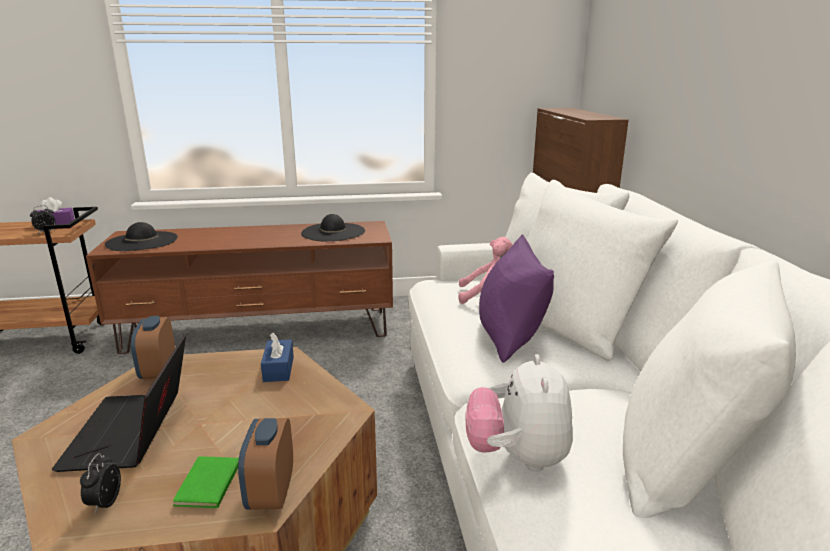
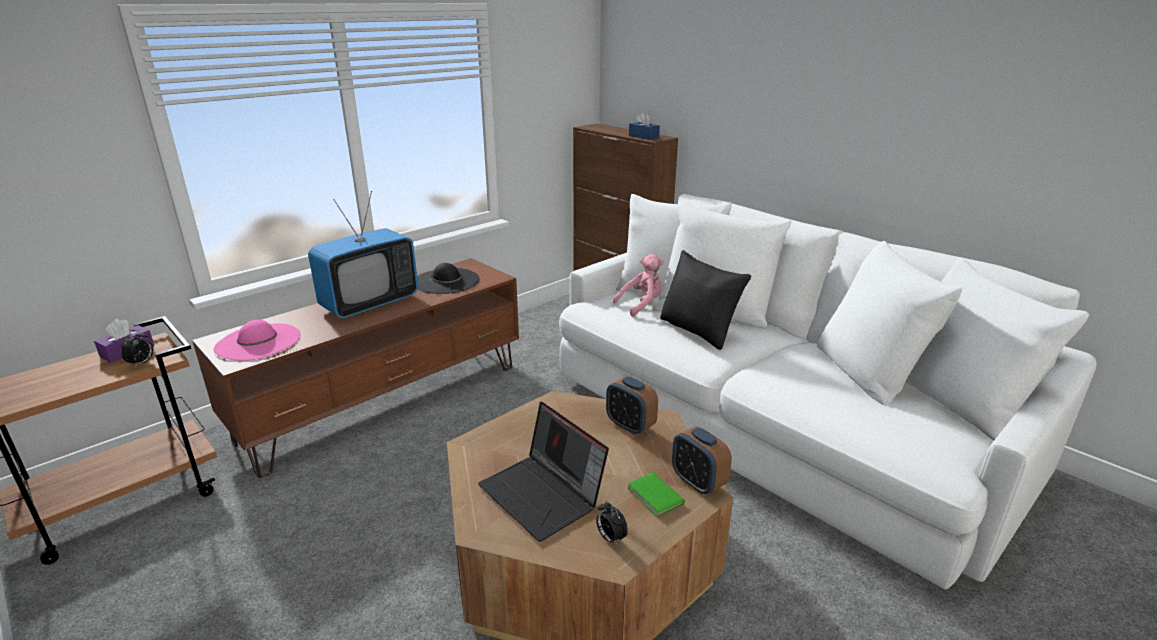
camera: 35 degrees left, 5 degrees up
(142, 241) = (258, 342): black hat -> pink hat
(158, 371) = (477, 450): alarm clock -> alarm clock (630, 425)
(251, 235) = (370, 303): none -> television
(278, 369) = (569, 410): blue tissue box -> blue tissue box (643, 137)
(509, 337) = (698, 331): purple pillow -> black pillow
(517, 457) = (803, 401): plush toy -> none

